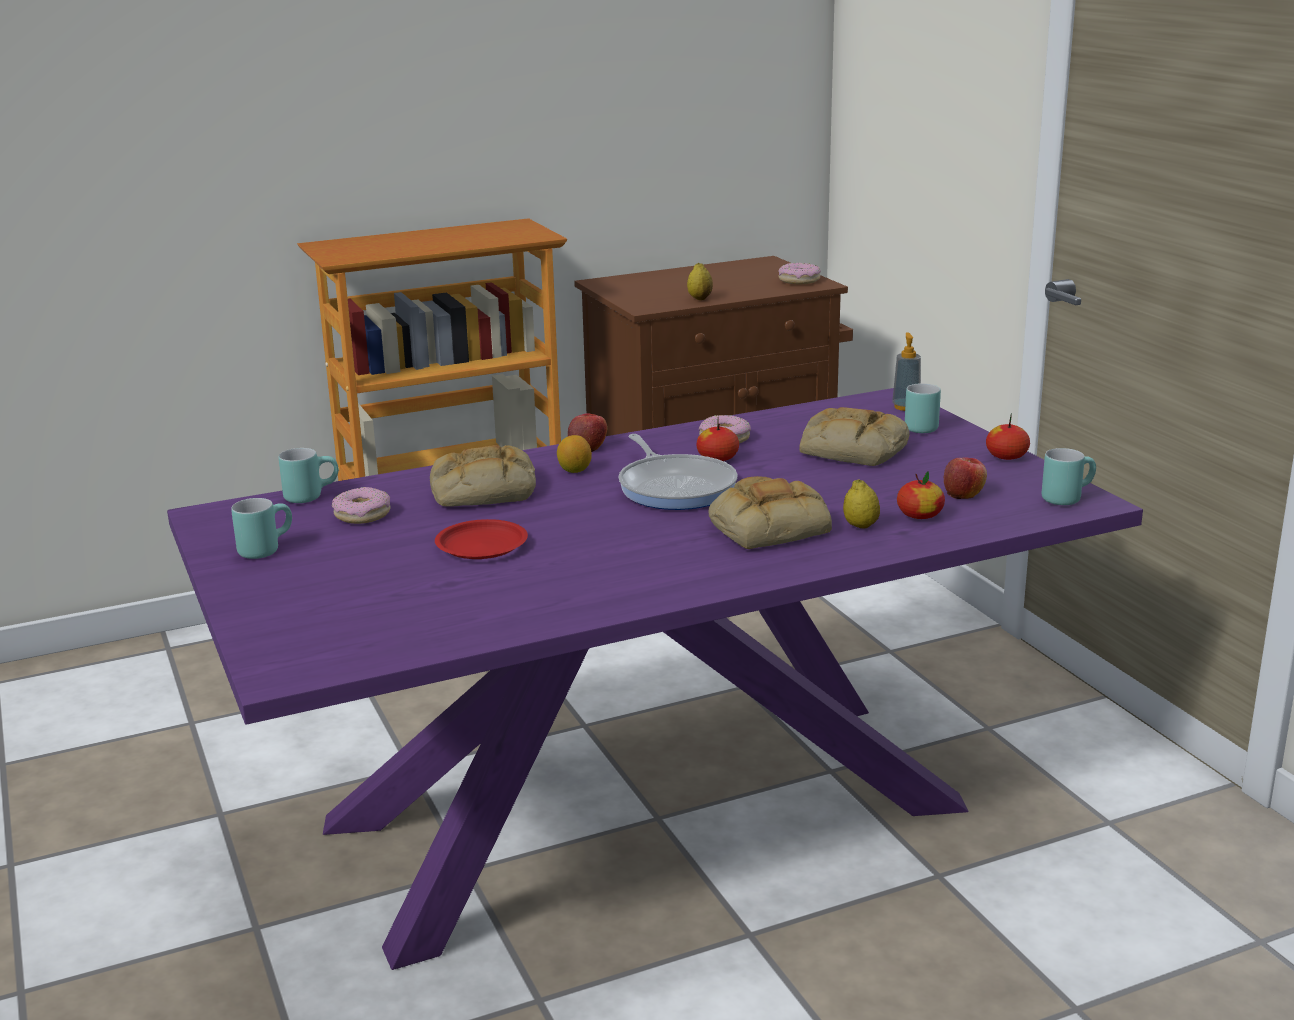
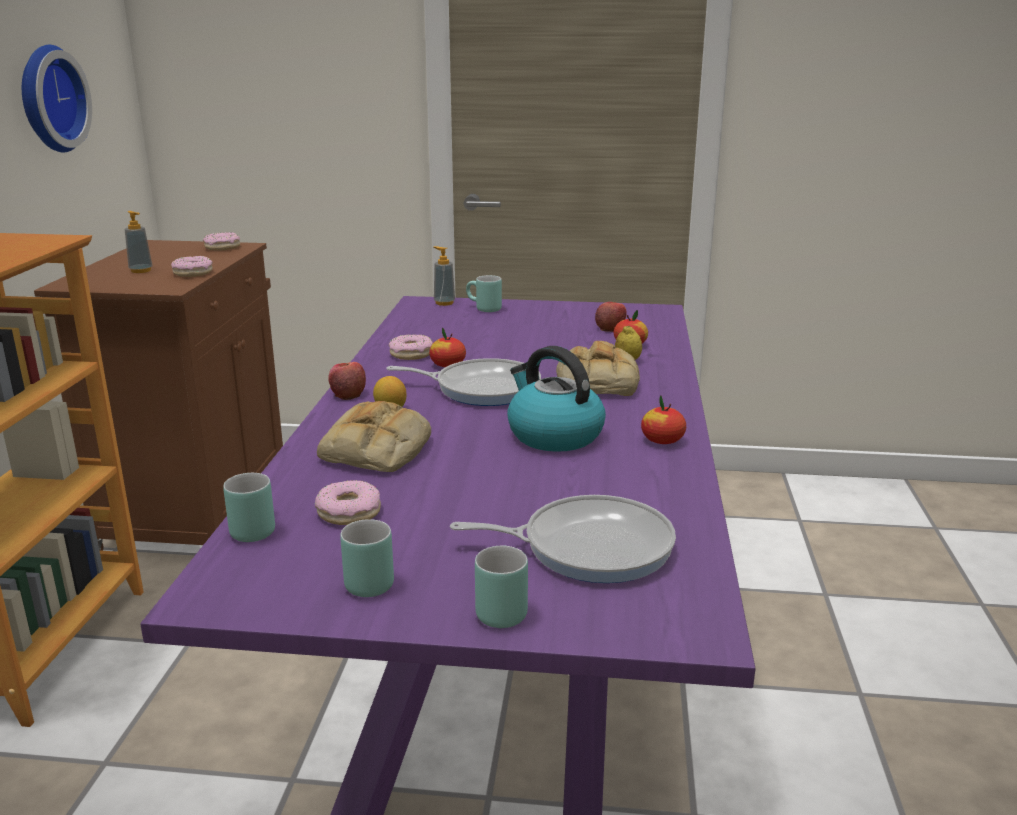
camera: 60 degrees left, 0 degrees up
(383, 606) = (589, 547): none -> frying pan
(482, 546) = (503, 477): red plate -> none
(599, 542) = (553, 435): none -> kettle
(663, 98) = (48, 99): none -> wall clock
(677, 285) = (141, 270): none -> soap dispenser
(700, 298) = (193, 273): lemon -> donut
(851, 450) = (494, 331): bread -> none
(1006, 457) = (567, 306): apple -> apple (662, 440)
(1066, 497) = (646, 312): turquoise mug -> turquoise mug (498, 608)

